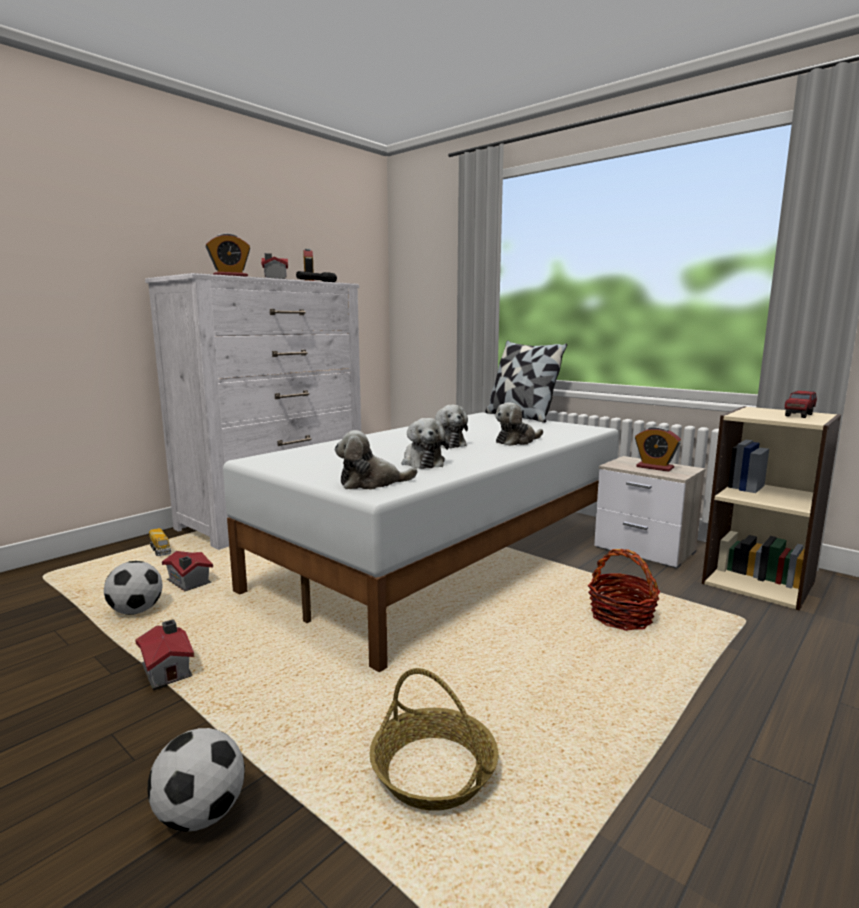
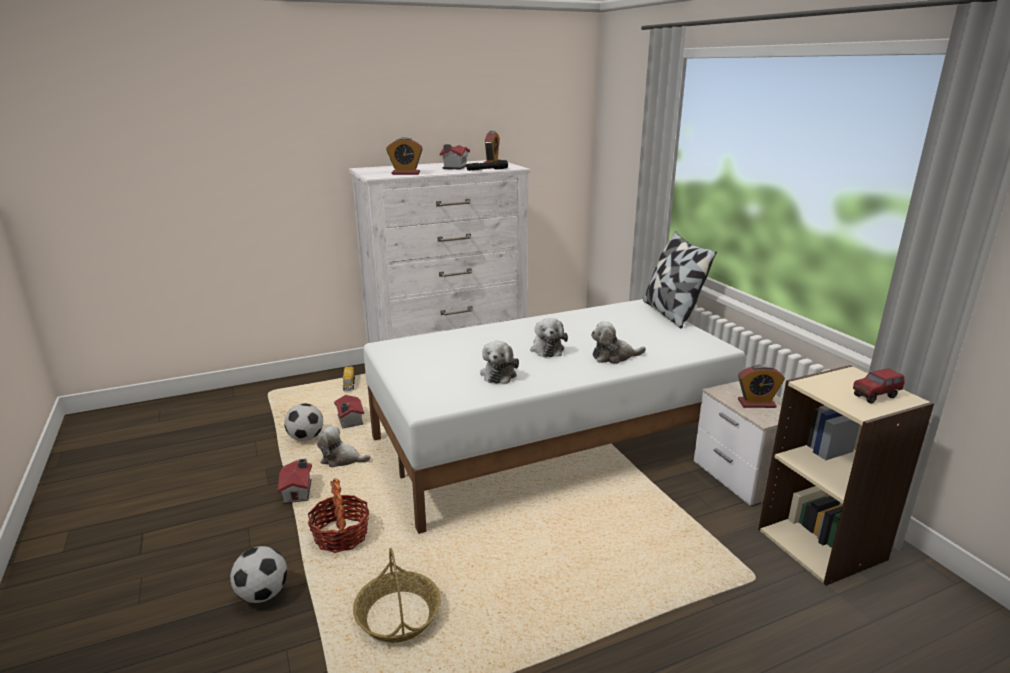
camera: 25 degrees right, 10 degrees up
(371, 483) = (434, 394): plush toy -> plush toy (341, 459)
(621, 617) = (643, 541): basket -> basket (341, 536)
(655, 467) = (756, 403): alarm clock -> alarm clock turned 60 degrees counterclockwise

